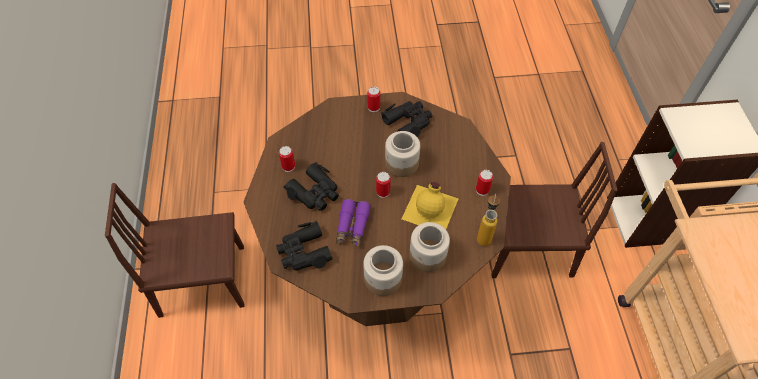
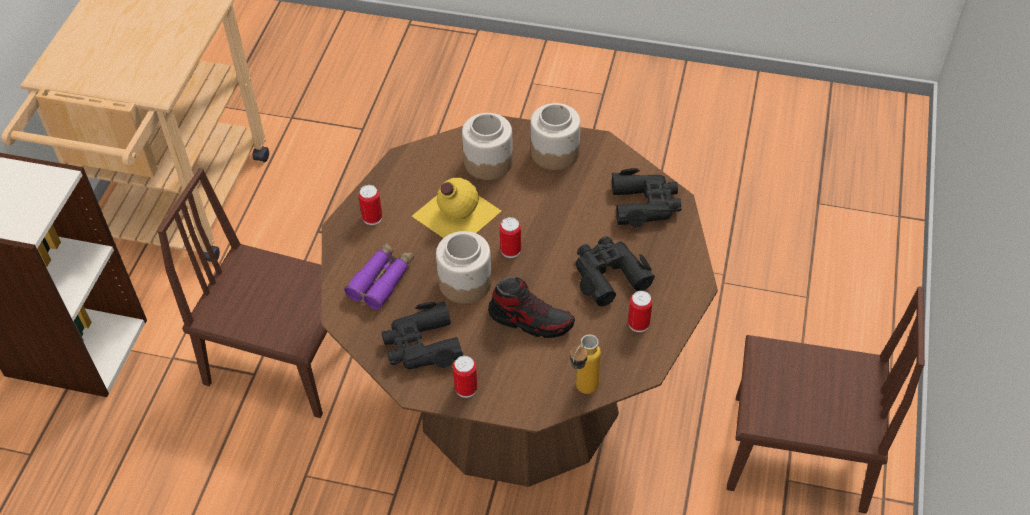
camera: 160 degrees left, 5 degrees down
(352, 226) = (571, 218): purple binoculars -> purple binoculars (382, 280)
(353, 152) = (531, 320): none -> shoe
(484, 234) = (404, 166): bottle -> bottle (582, 392)

